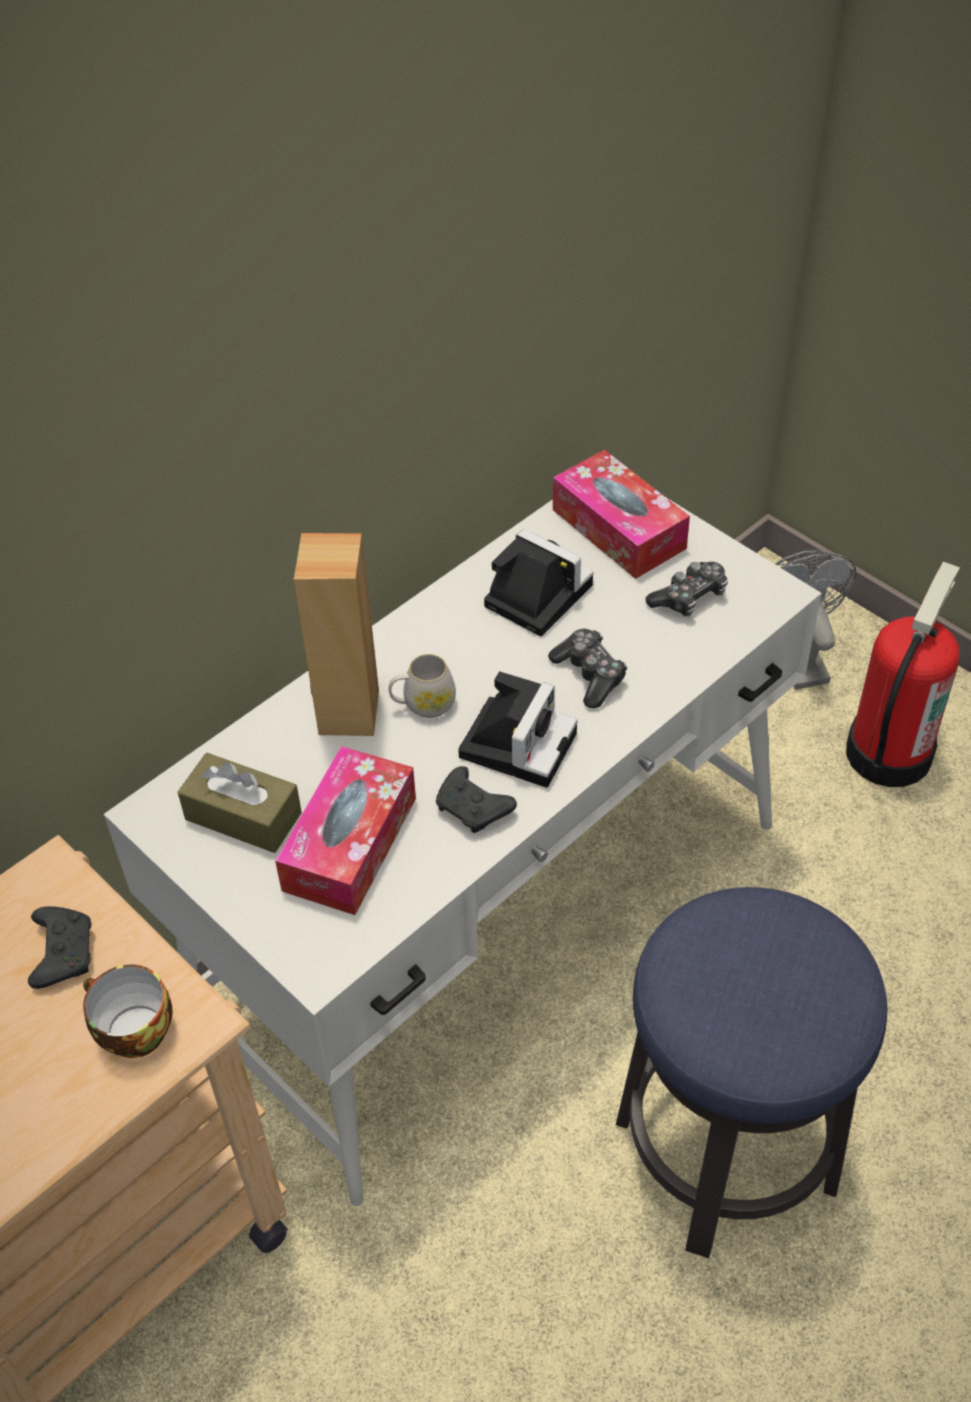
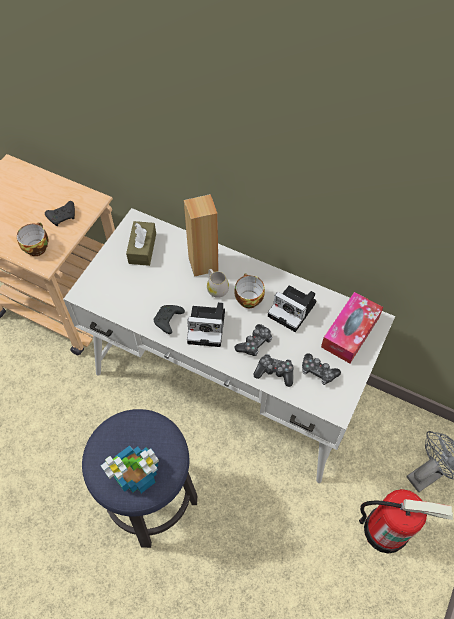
camera: 70 degrees right, 10 degrees up
(350, 844) = (139, 285): tissue box -> none
(474, 659) = (247, 298): none -> cup
(534, 595) = (293, 310): camera -> camera turned 105 degrees clockwise
(668, 661) = (274, 372): none -> game controller
(808, 981) = (138, 473): none -> potted plant

